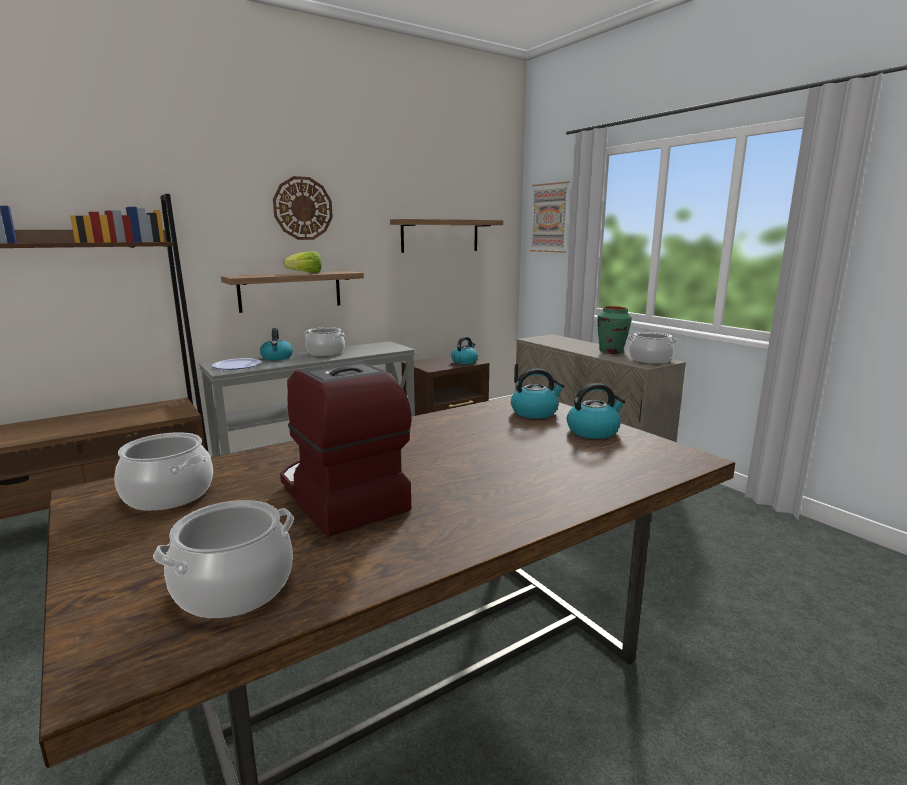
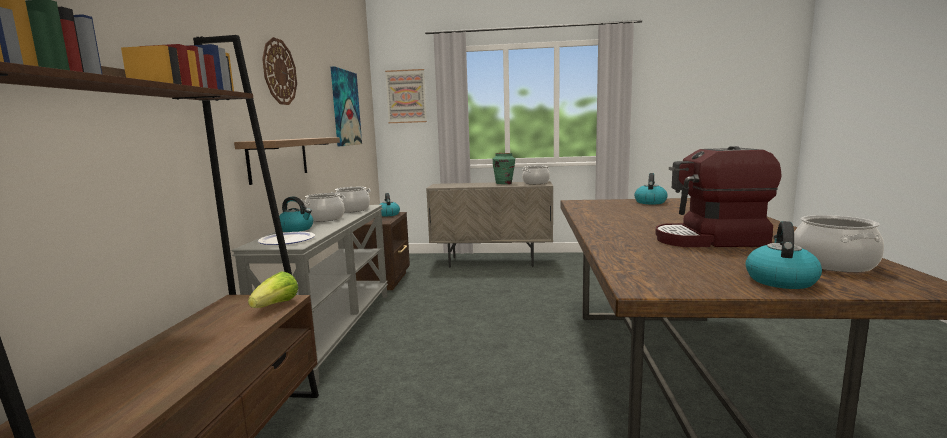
camera: 50 degrees left, 5 degrees down
(169, 494) = (668, 268): cooking pot -> cooking pot (352, 210)
(306, 273) = (298, 138): lettuce -> lettuce (276, 305)
(440, 236) = (345, 108): shelf -> picture
(535, 412) = (603, 203): kettle -> kettle (780, 280)

